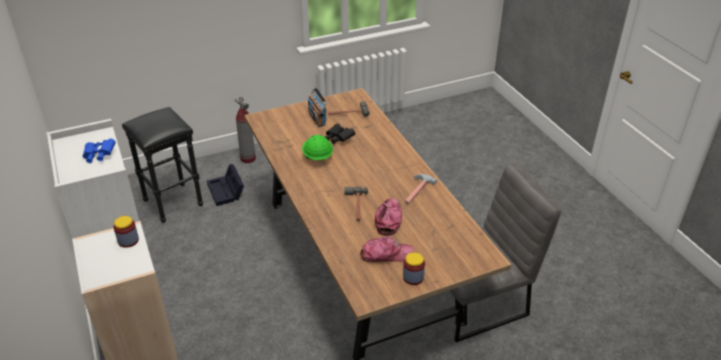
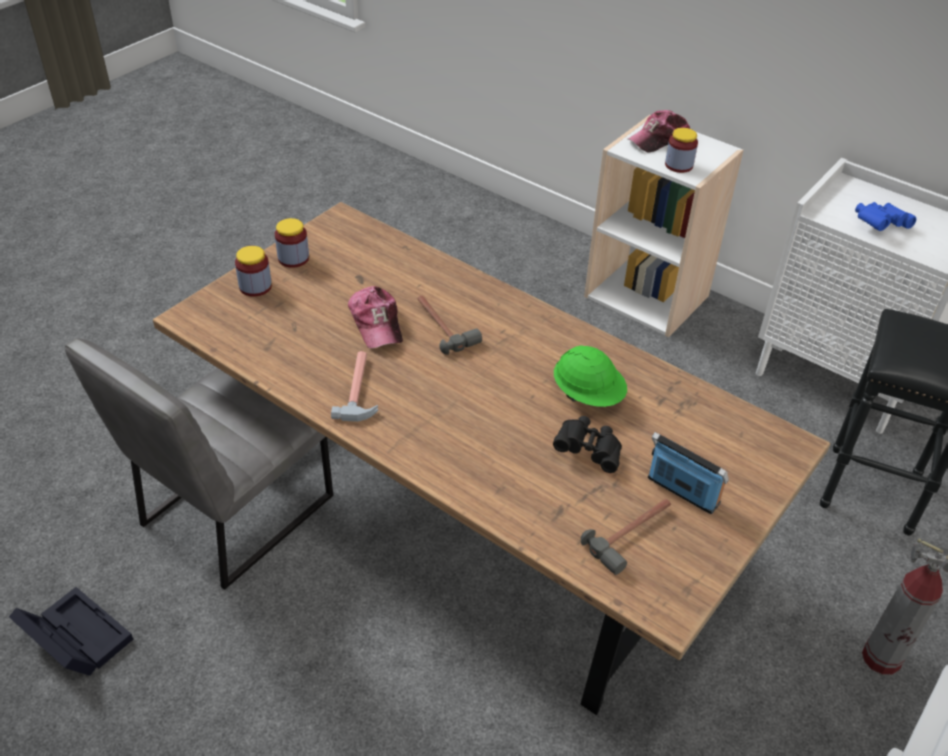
camera: 150 degrees right, 5 degrees up
(226, 191) = (817, 552): black storage box -> black storage box (74, 637)
(385, 254) = (349, 274): cap -> cap (659, 139)
(444, 264) = (255, 286): none -> jar

